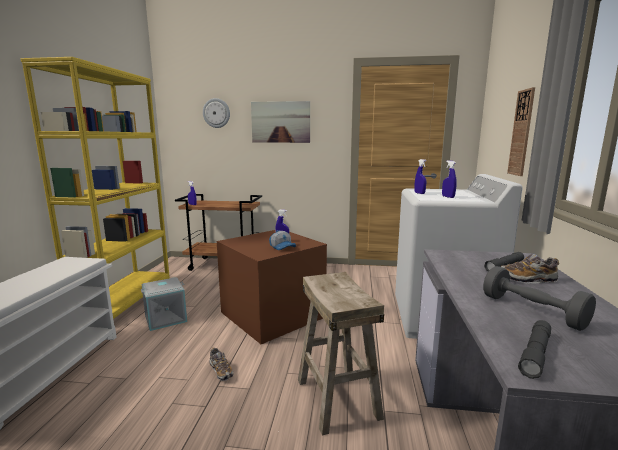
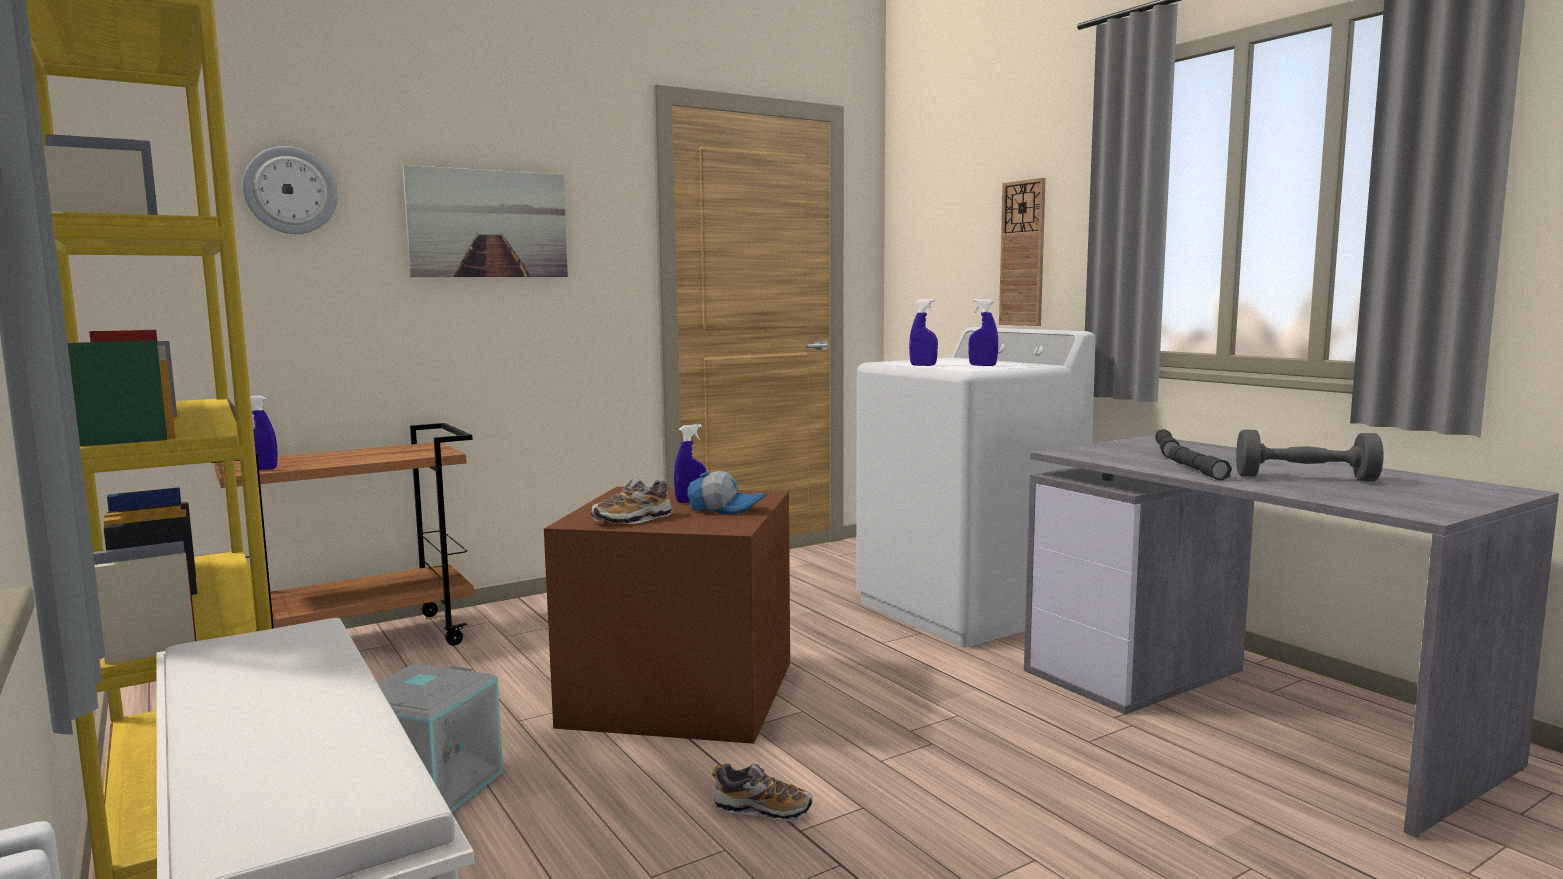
camera: 40 degrees left, 5 degrees down
(336, 398) = (1009, 756): beige stool -> none
(527, 279) = (1222, 457): shoe -> shoe (632, 519)
(535, 354) = (1397, 503): grey flashlight -> grey flashlight (1197, 471)

